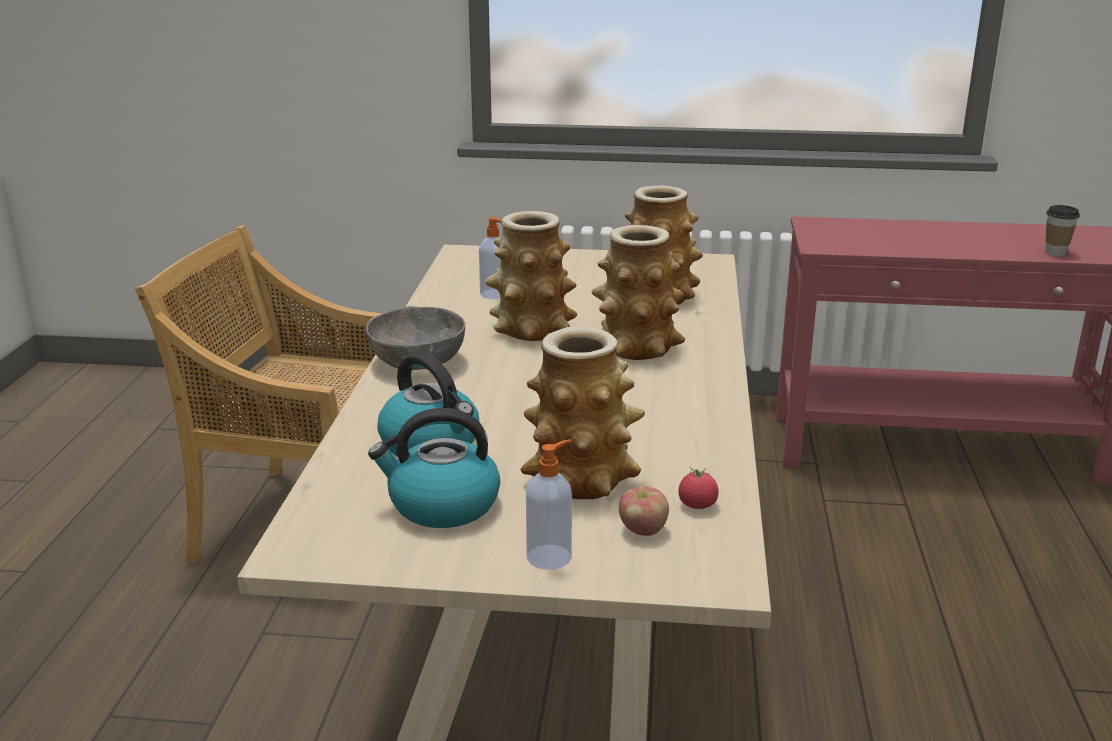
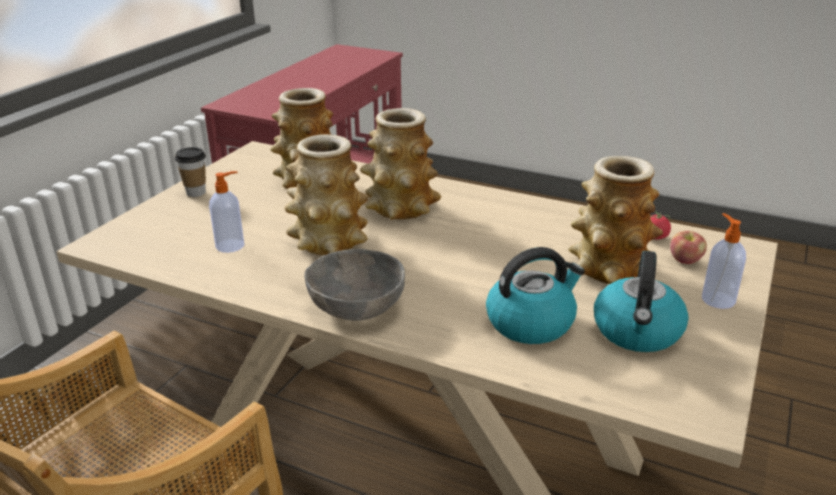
camera: 70 degrees left, 5 degrees up
(1055, 253) = (359, 66): cup -> cup (196, 192)

